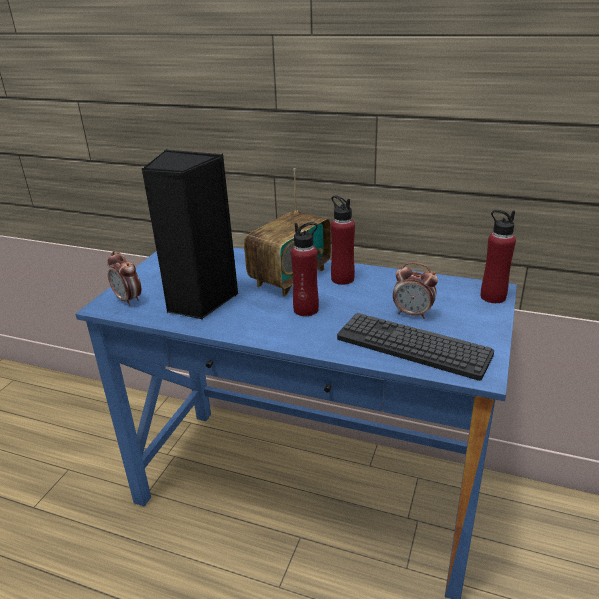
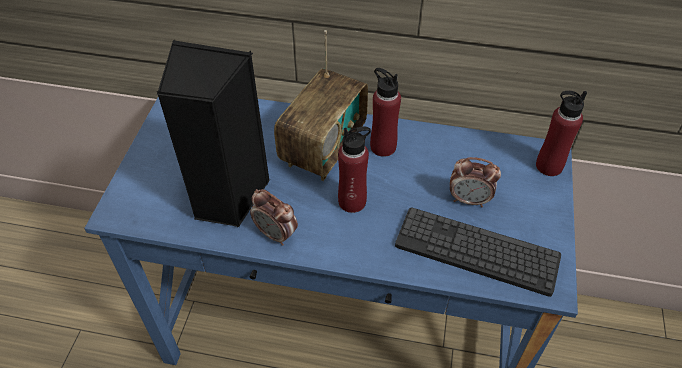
camera: 10 degrees left, 20 degrees up
(128, 300) = (142, 200): alarm clock -> alarm clock (276, 234)

